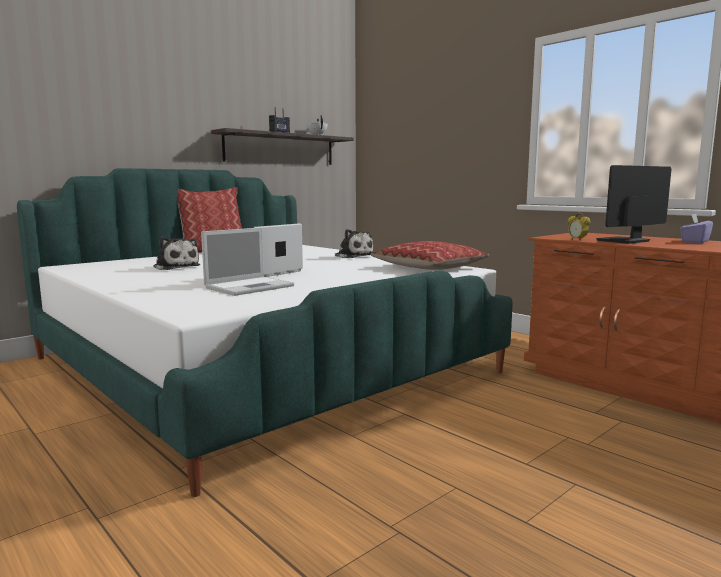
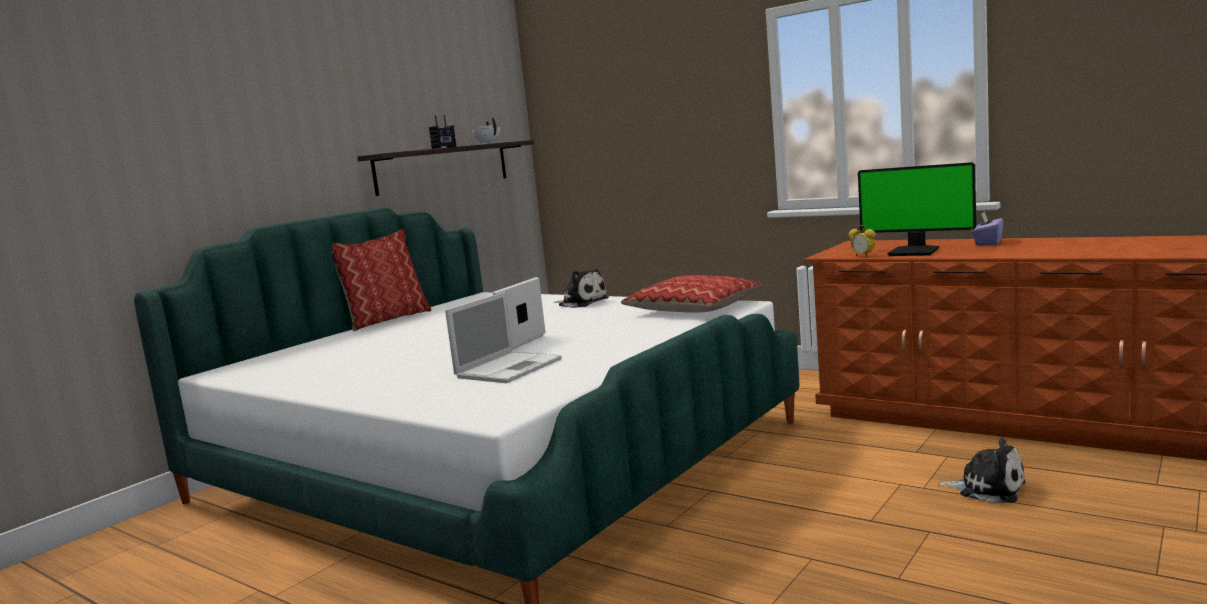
camera: 10 degrees left, 0 degrees up
(176, 267) = (373, 352): plush toy -> plush toy (987, 488)
(624, 241) = (915, 252): monitor -> monitor turned 105 degrees counterclockwise

